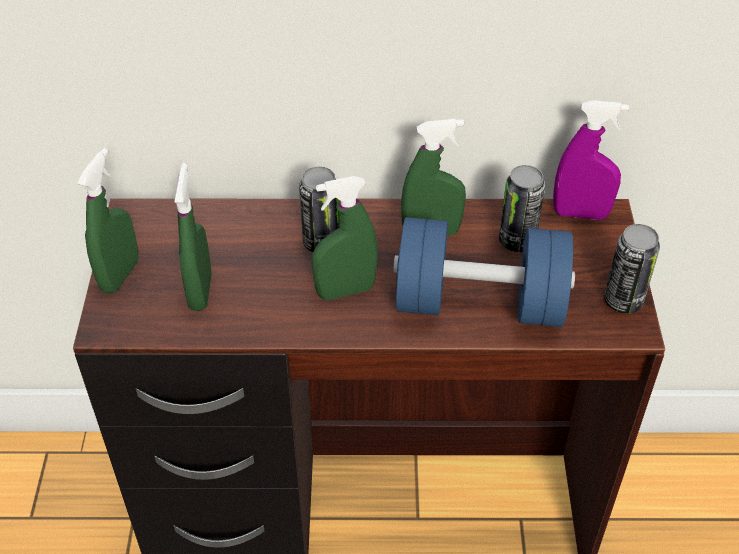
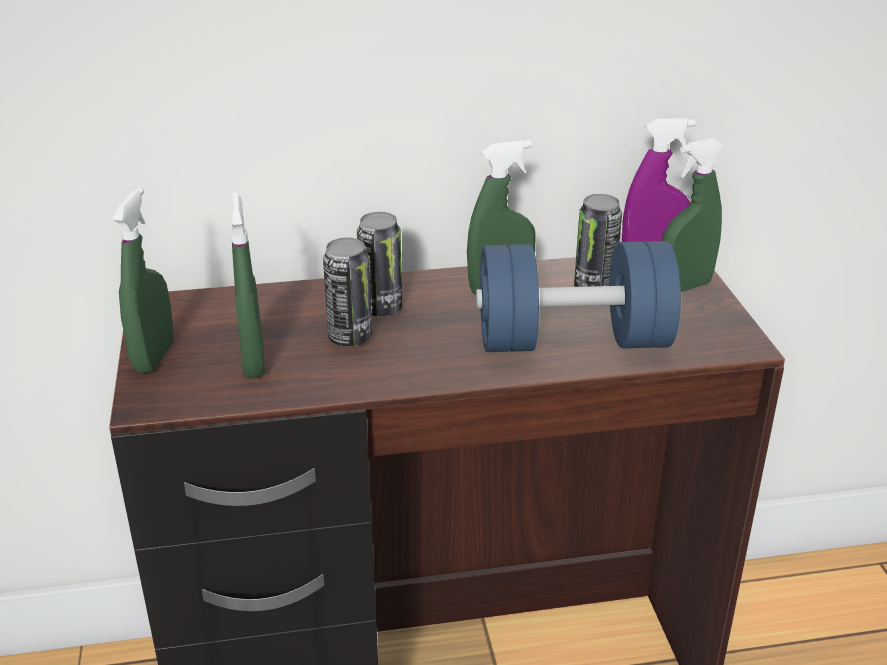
camera: 10 degrees left, 15 degrees down
(345, 290) = (420, 345): green spray bottle -> green spray bottle (684, 287)
(623, 301) = (724, 324): can -> can (350, 338)

